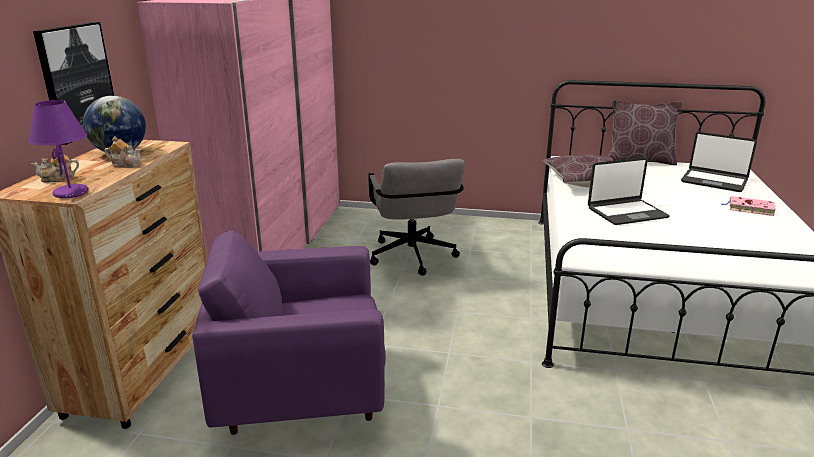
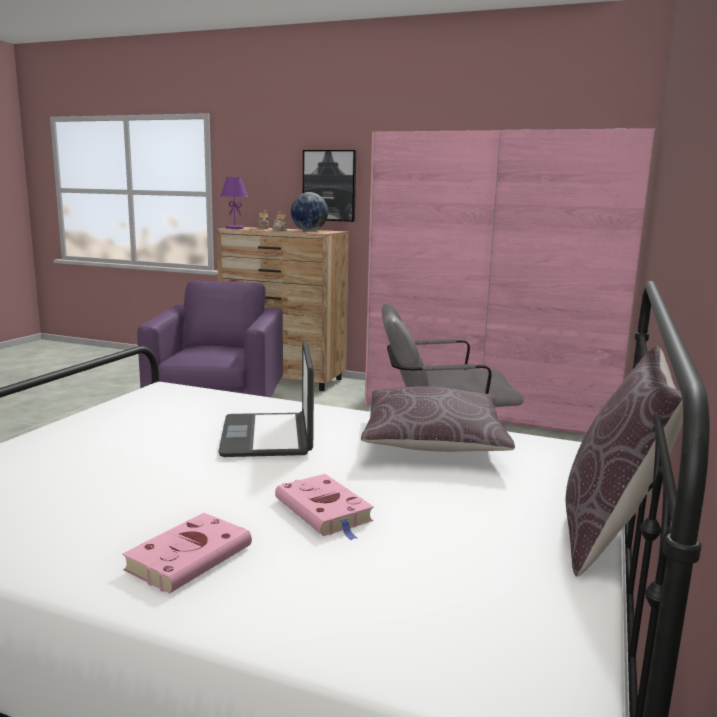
camera: 100 degrees right, 10 degrees down
(686, 194) = (325, 511): none -> pink book
(714, 181) = (409, 587): laptop -> none

